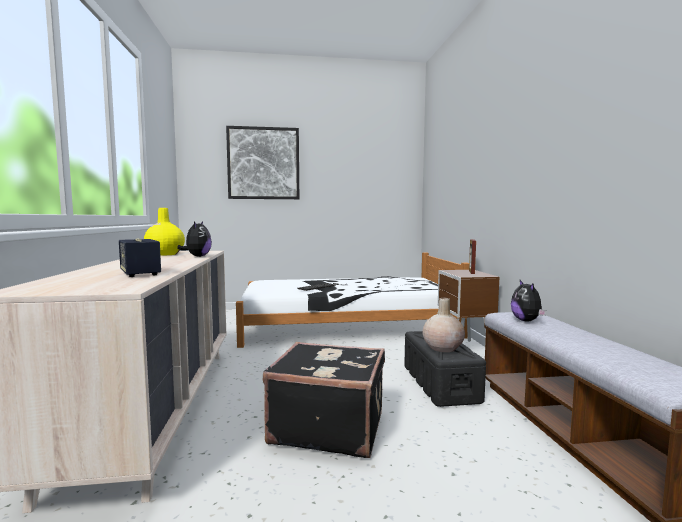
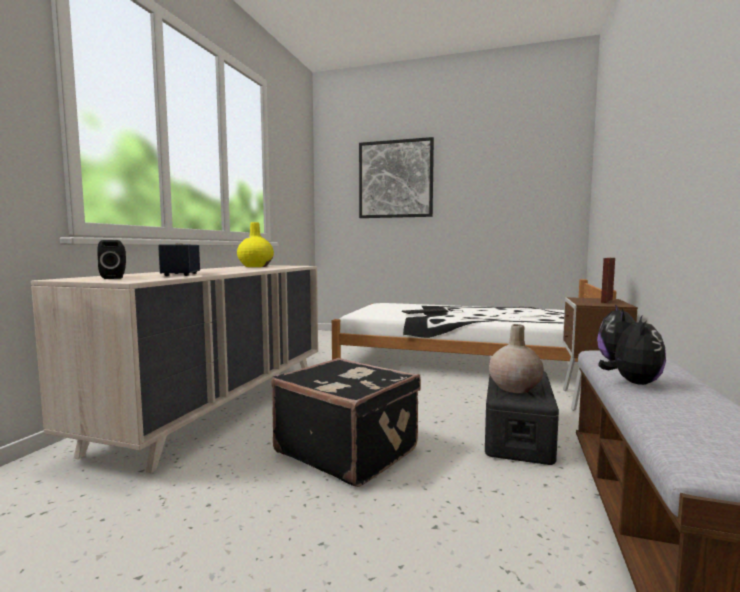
camera: 25 degrees right, 0 degrees up
(79, 284) = (115, 278): none -> black speaker
(197, 256) = (274, 268): plush toy -> plush toy (633, 382)

